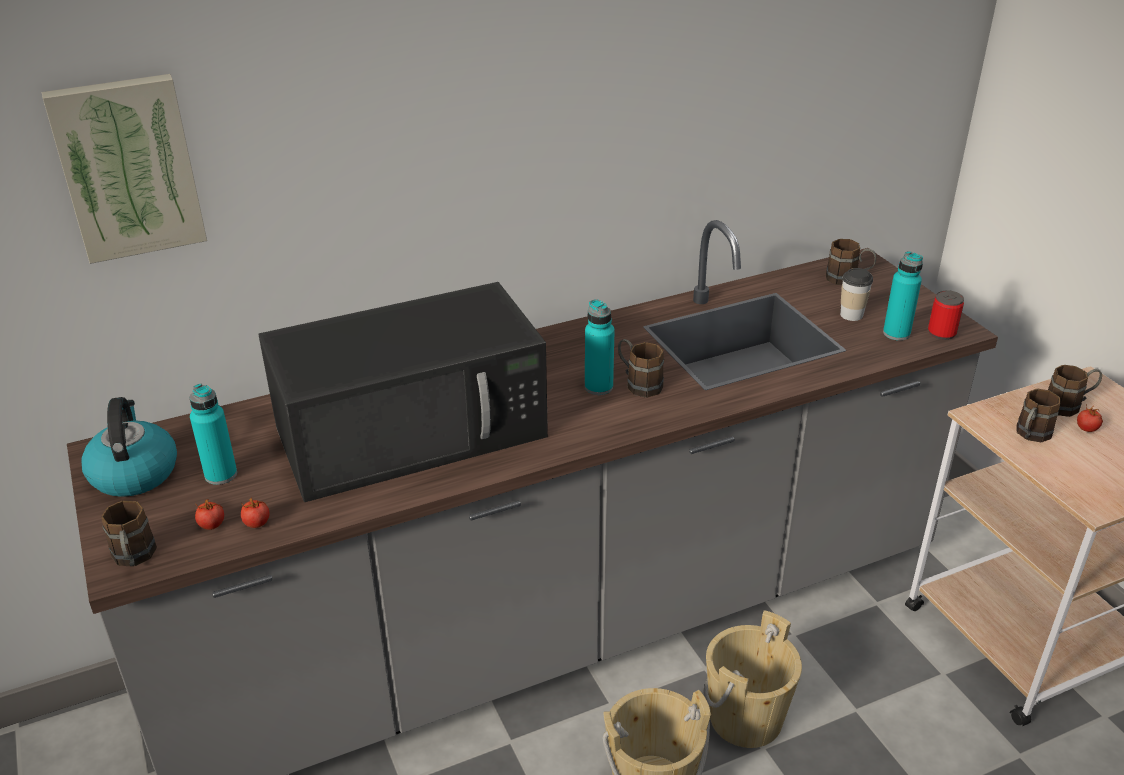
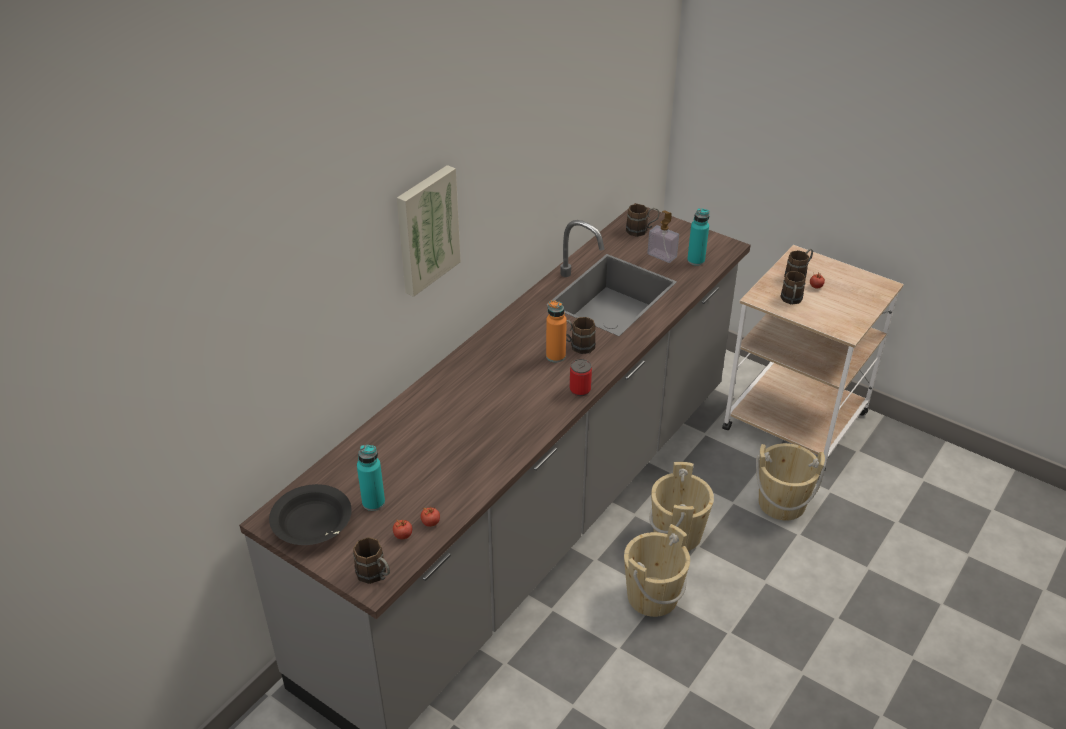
camera: 30 degrees left, 5 degrees up
(128, 167) = (268, 312): picture -> picture (426, 229)
(134, 472) = (312, 524): kettle -> black bowl
(414, 430) = (469, 426): black microwave -> none
(598, 387) = (555, 356): turquoise bottle -> orange bottle
(851, 315) = (662, 255): cup -> soap dispenser
(930, 741) = (781, 503): none -> beige bucket
(941, 333) = (720, 252): can -> can (580, 390)

